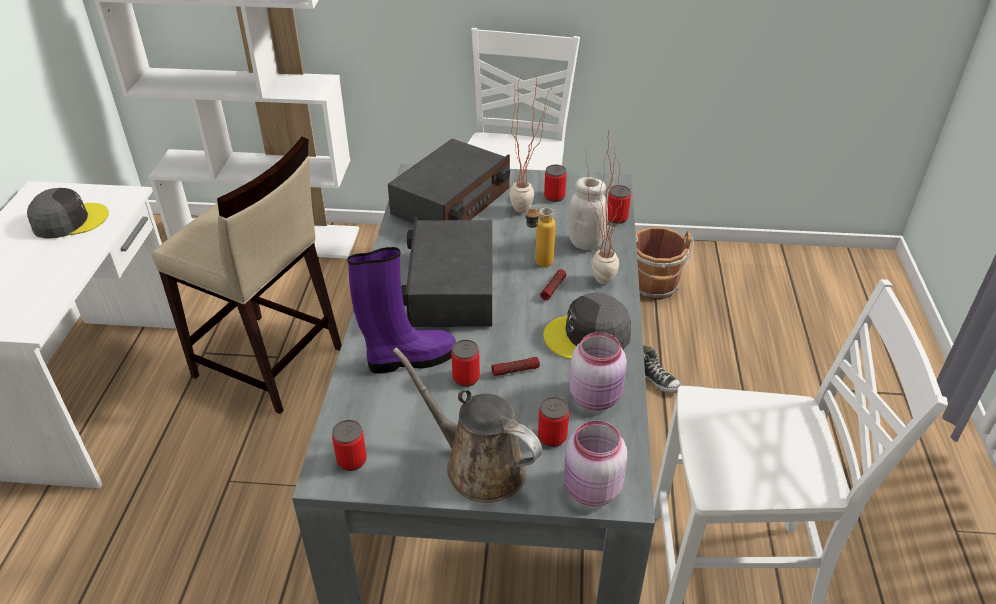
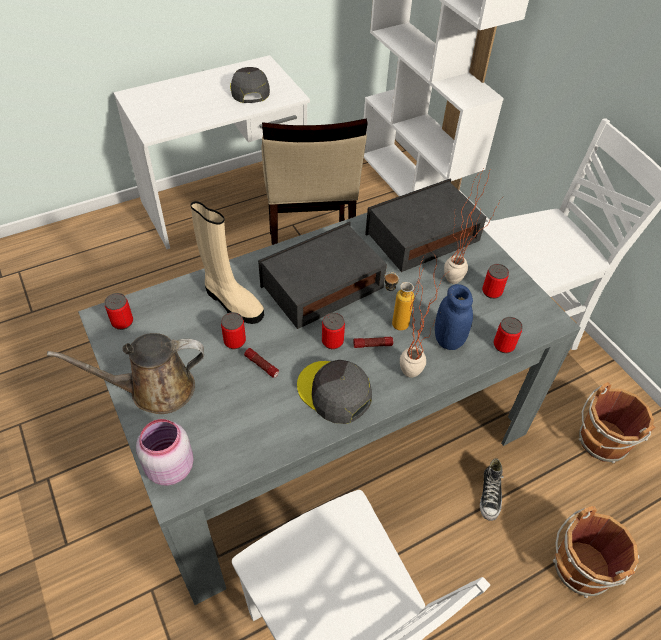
camera: 55 degrees right, 10 degrees up
(69, 220) = (249, 90): grey cap -> grey cap turned 135 degrees counterclockwise
(409, 359) = (232, 302): purple boot -> beige boot
(451, 202) = (422, 237): radio -> radio turned 150 degrees clockwise
(478, 465) = (155, 389): brown watering can -> brown watering can turned 105 degrees counterclockwise
(552, 437) = (208, 419): can -> can (332, 341)
(585, 243) = (448, 340): white jar -> blue jar
(596, 397) = (268, 428): pink jar -> none
(753, 364) = (579, 569): none -> brown bucket

